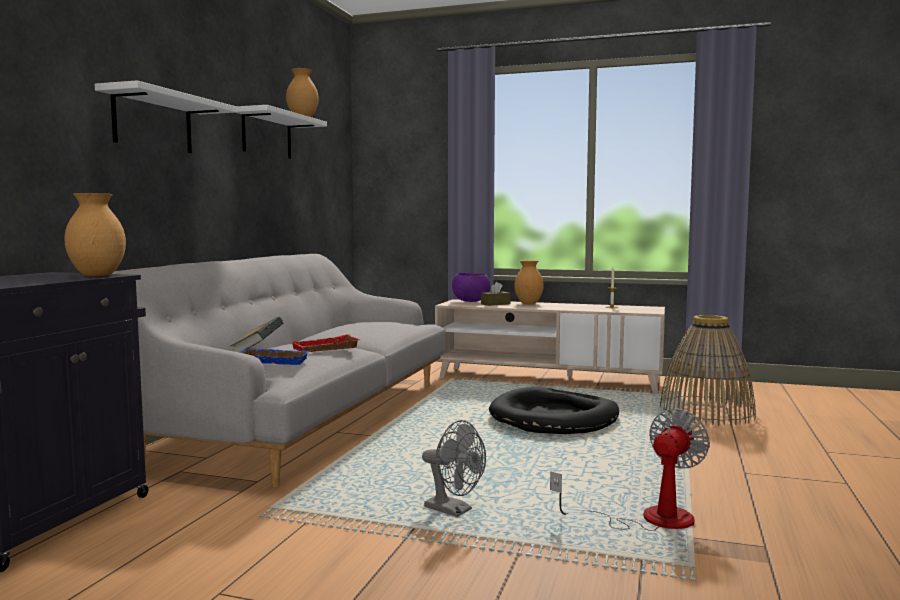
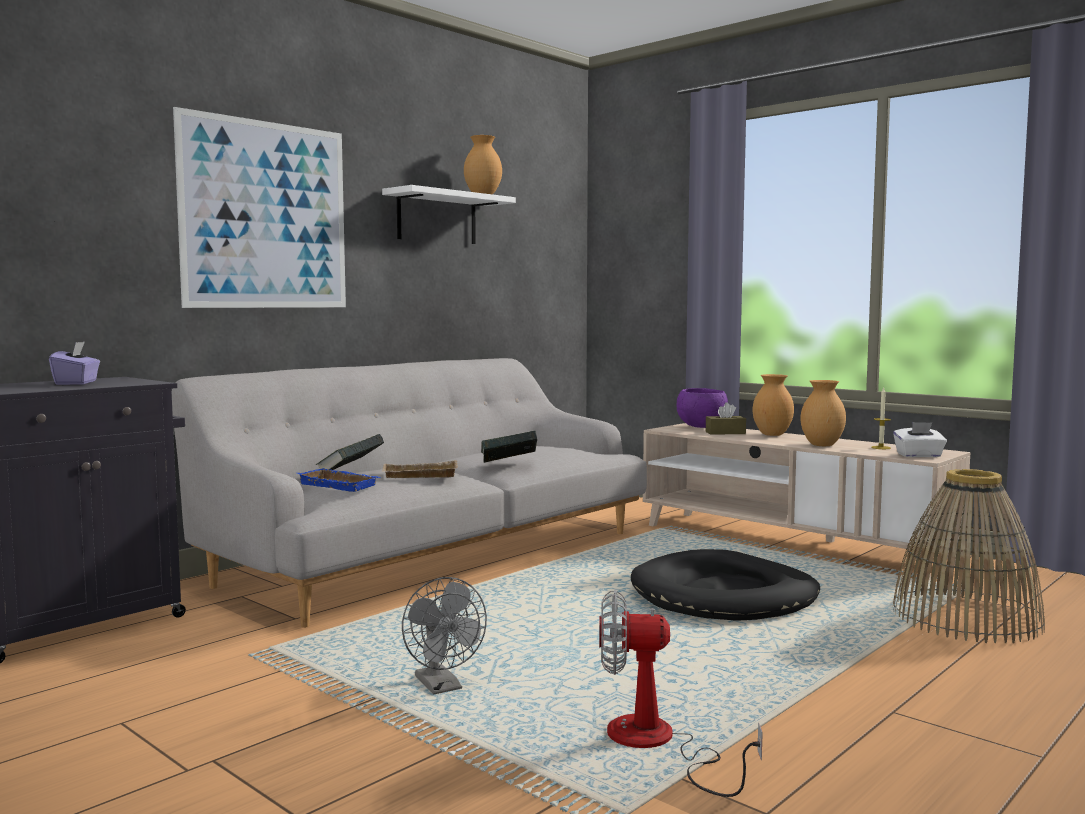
camera: 25 degrees right, 0 degrees up
(35, 277) = (77, 383): none -> purple tissue box
(98, 275) = (134, 383): brown vase -> brown vase (823, 445)
(153, 122) = (265, 215): white shelf -> picture
(325, 349) = (419, 476): red tray -> beige tray
(374, 336) = (508, 464): none -> book
(644, 310) = (919, 455): none -> white tissue box
(649, 520) = (656, 745): fan -> fan turned 150 degrees counterclockwise

